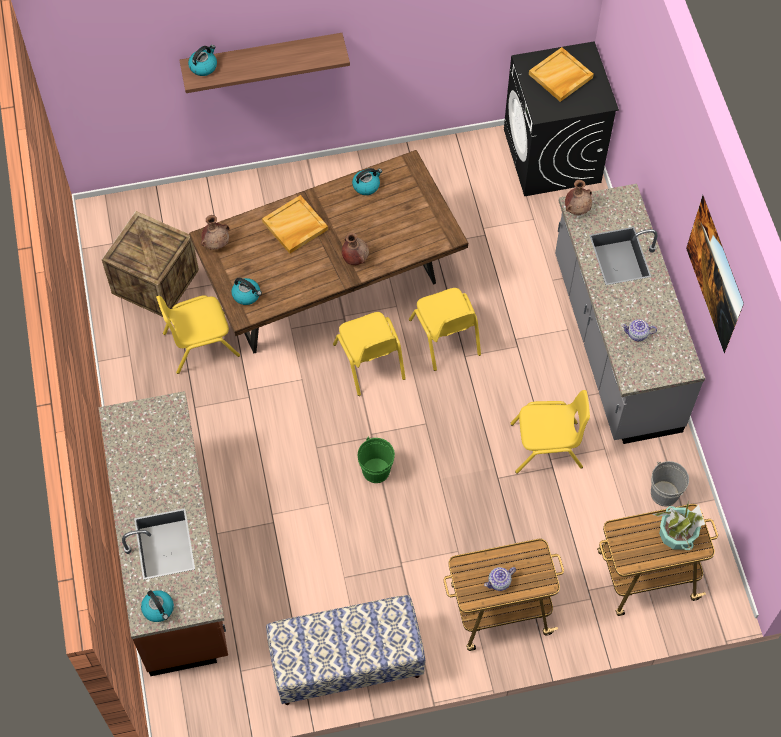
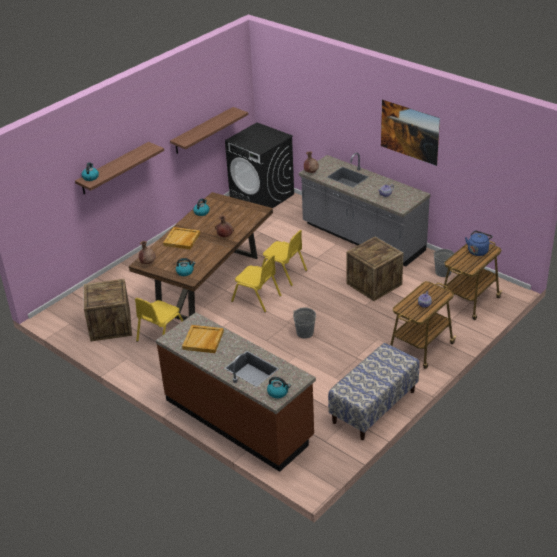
camera: 35 degrees left, 25 degrees down
(376, 471) = (305, 333): green bucket -> grey bucket
(467, 34) = (203, 131): none -> shelf
(547, 446) = (374, 284): yellow chair -> crate
(560, 76) = (255, 137): beige tray -> beige tray (203, 340)
(677, 534) = (478, 251): potted plant -> blue kettle

